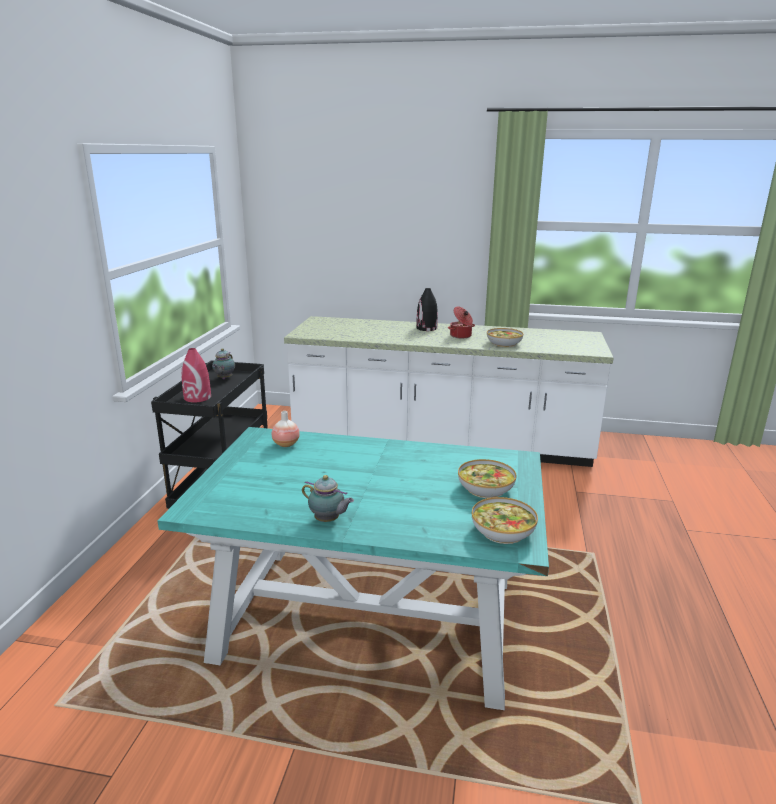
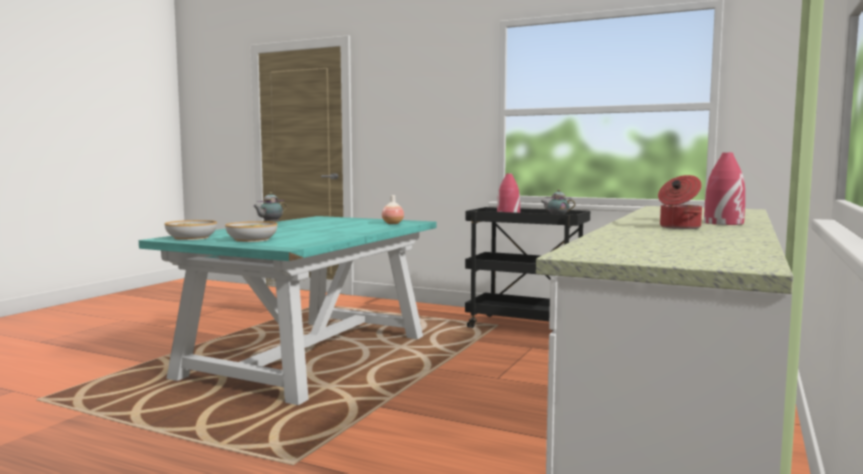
camera: 105 degrees right, 15 degrees down
(426, 328) = (723, 223): black vase -> red vase
(504, 343) = (633, 234): bowl -> none

